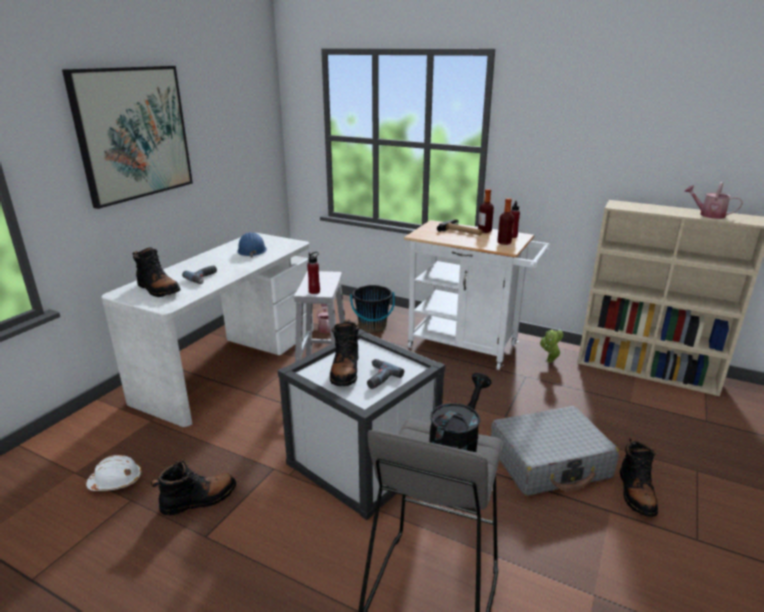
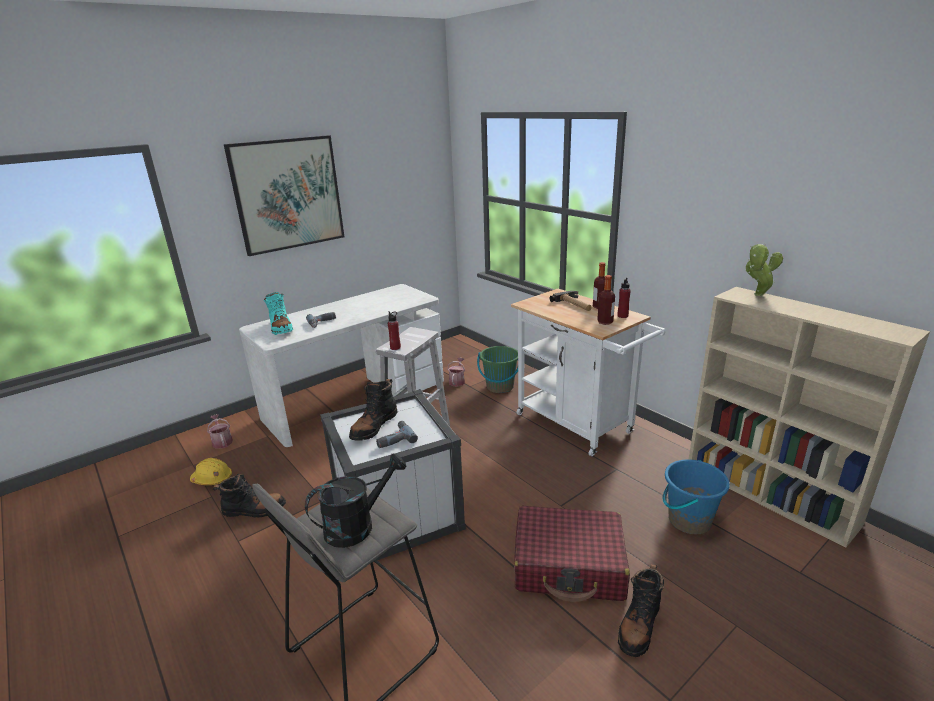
camera: 25 degrees right, 0 degrees up
(116, 481) = (212, 479): white hard hat -> yellow hard hat
(158, 289) = (281, 328): black boot -> turquoise boot
(251, 250) = (383, 301): blue hard hat -> none
(372, 326) = (500, 387): black bucket -> green bucket
(549, 362) = (654, 459): potted plant -> potted plant (757, 295)
(549, 462) = (569, 565): grey suitcase -> red suitcase
(609, 403) = (688, 520): none -> blue bucket
(708, 215) = (841, 319): watering can -> watering can (222, 441)

